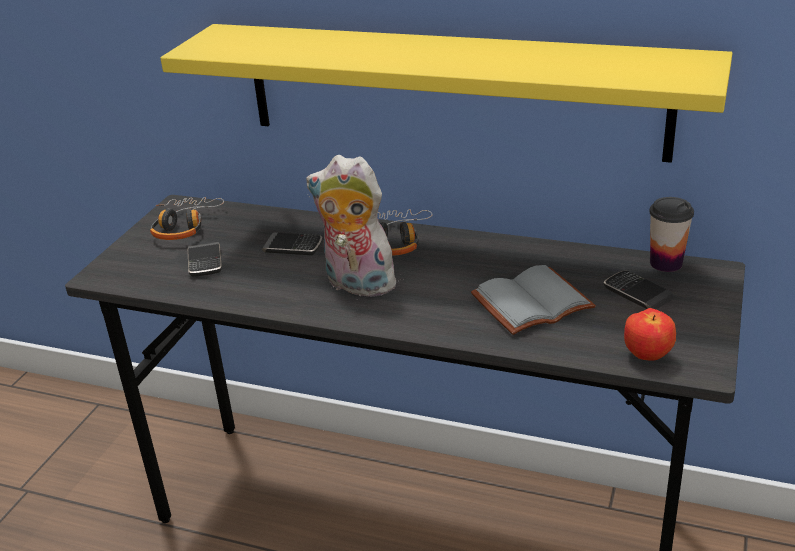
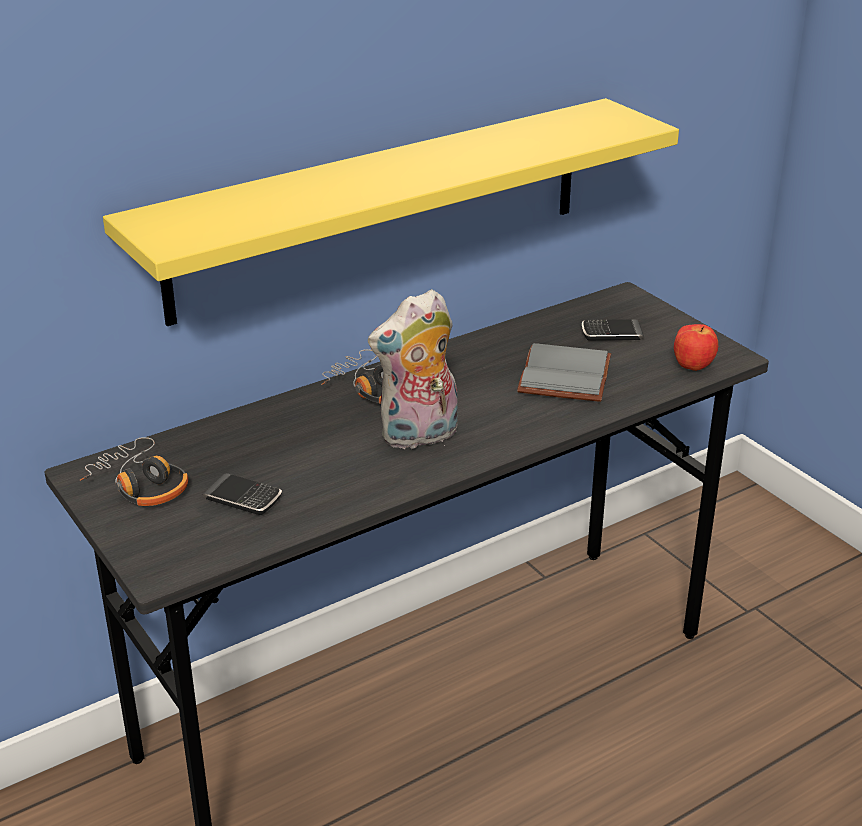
camera: 55 degrees left, 0 degrees up
(293, 247) = (297, 441): phone -> none
(666, 263) = (588, 305): cup -> none

